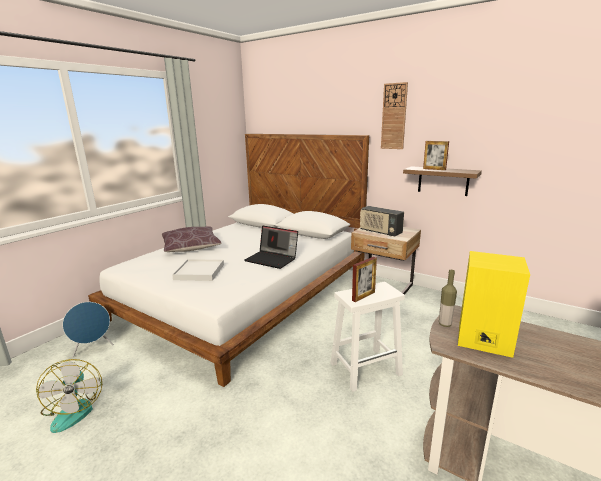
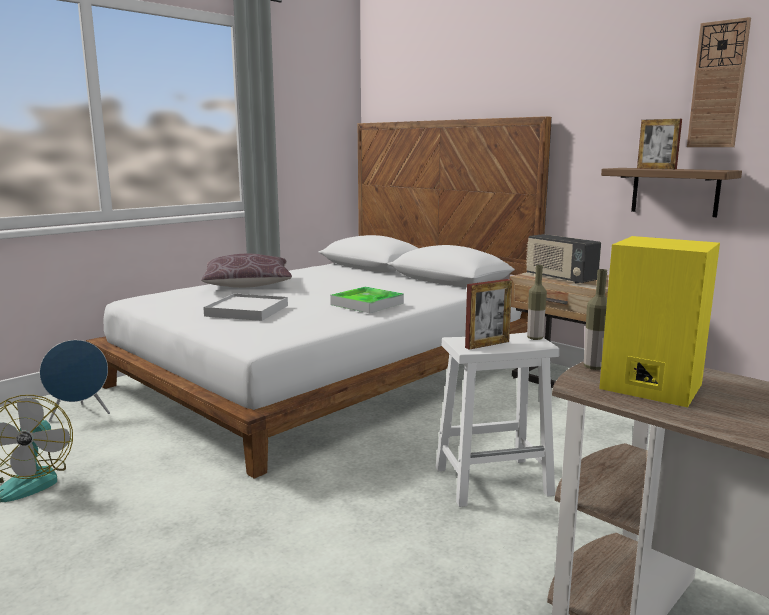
camera: 10 degrees right, 5 degrees down
(272, 259) = (367, 304): laptop -> tray
(388, 287) = (534, 338): none -> bottle
(394, 116) = (593, 84): wall clock -> wall clock (718, 85)

